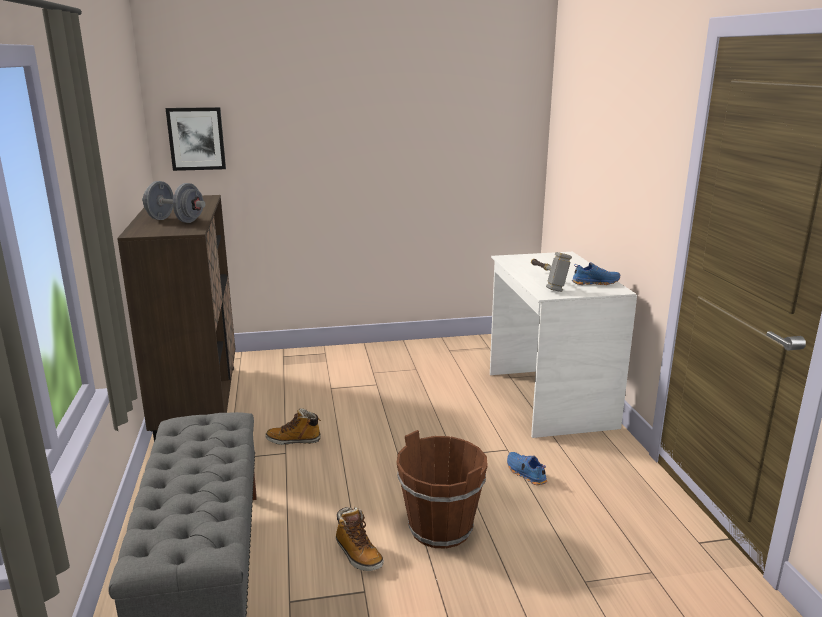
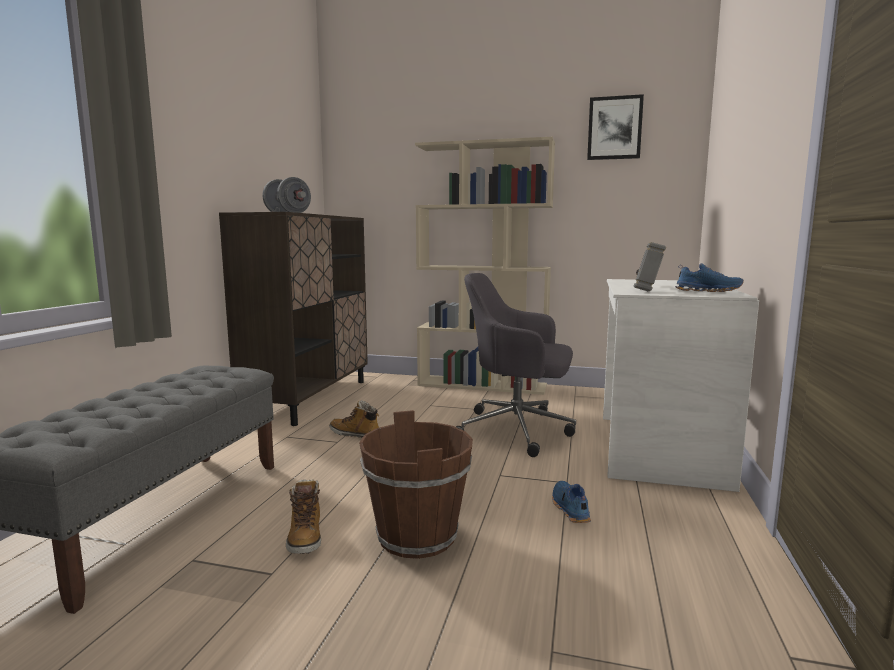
camera: 25 degrees right, 10 degrees down
(196, 138) = (359, 175): picture -> picture (614, 128)
(358, 351) = (483, 385): none -> beige bookcase
(432, 403) = (517, 430): none -> grey office chair

